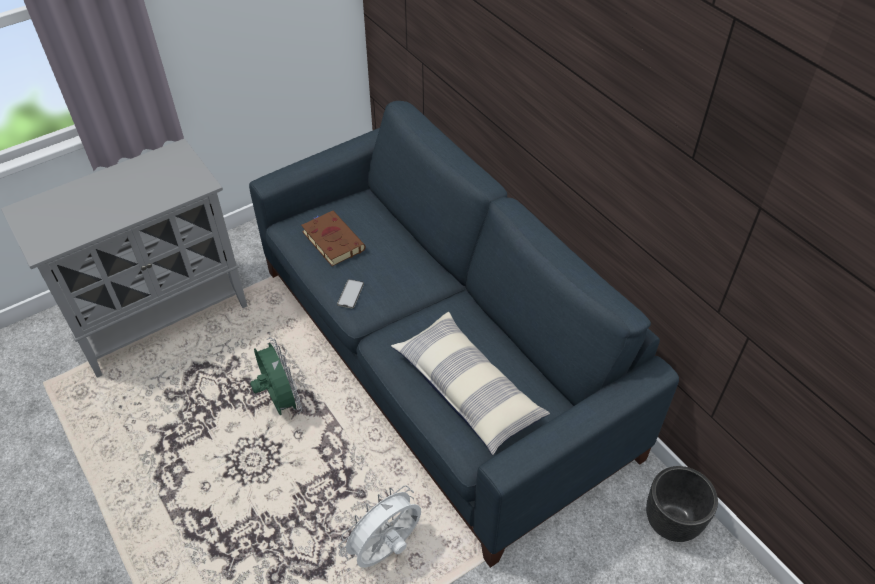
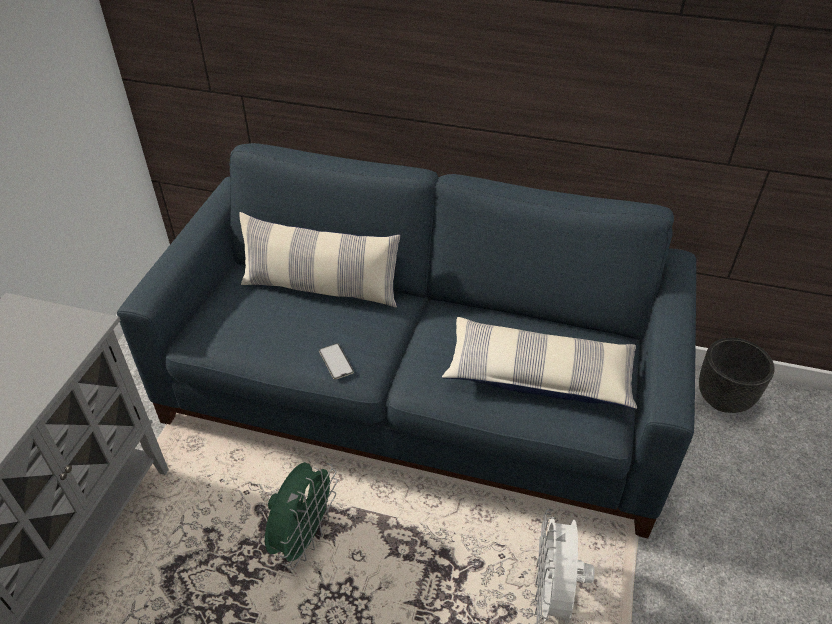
camera: 40 degrees left, 5 degrees down
(280, 401) = (304, 537): green fan -> green fan turned 90 degrees clockwise
(332, 240) = (259, 324): brown book -> none
(397, 237) = (320, 288): none -> pillow

